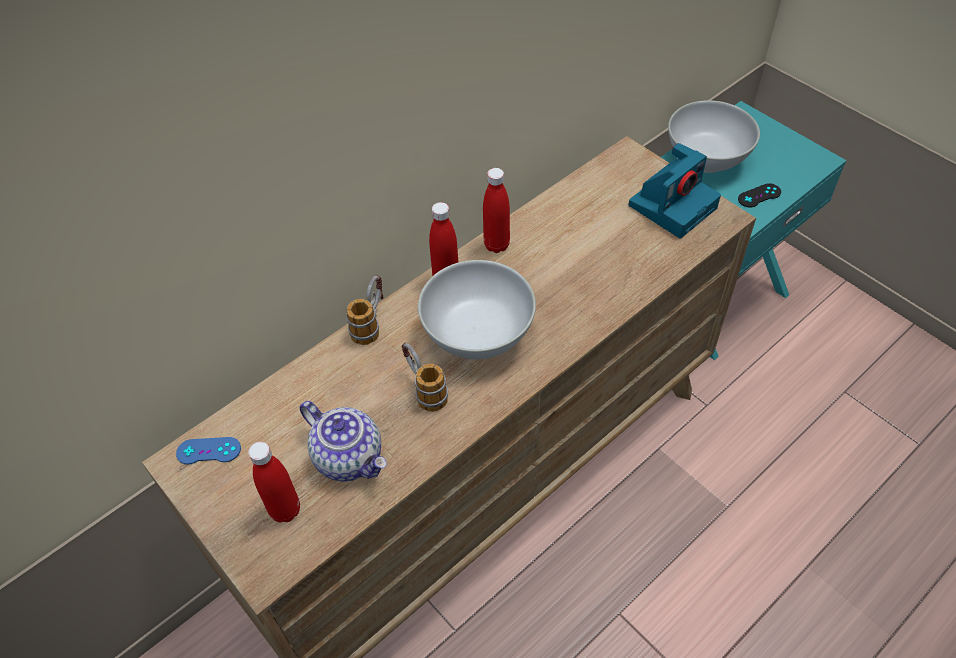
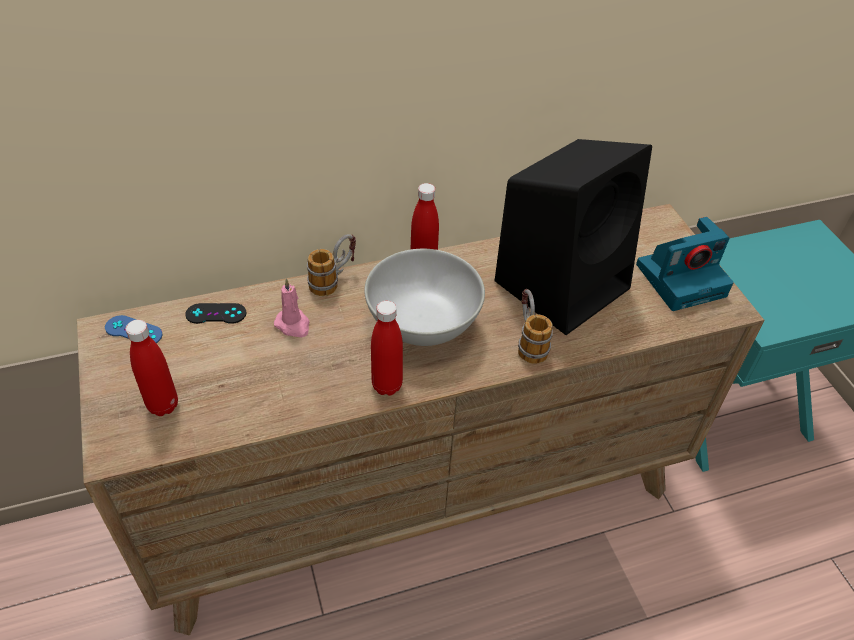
camera: 20 degrees right, 5 degrees down
(350, 457) = (245, 384): teapot -> none
(360, 382) = (293, 325): none -> pink candle
(424, 389) = (346, 352): mug -> mug (528, 341)
(496, 245) = (487, 255): red bottle -> red bottle (387, 385)
(577, 246) = (563, 282): none -> black speaker
(706, 159) = (754, 259): white bowl -> none
(759, 195) = (793, 311): black game controller -> black game controller (216, 314)

